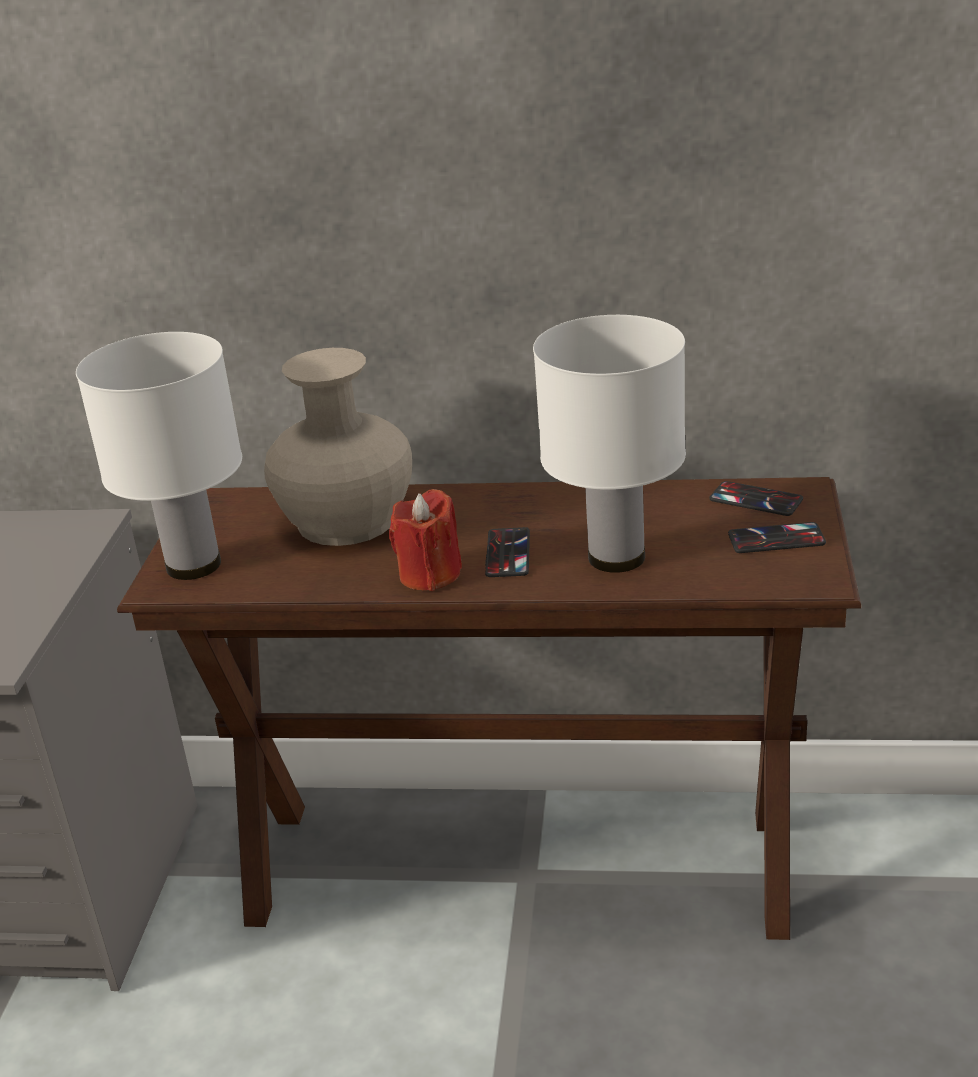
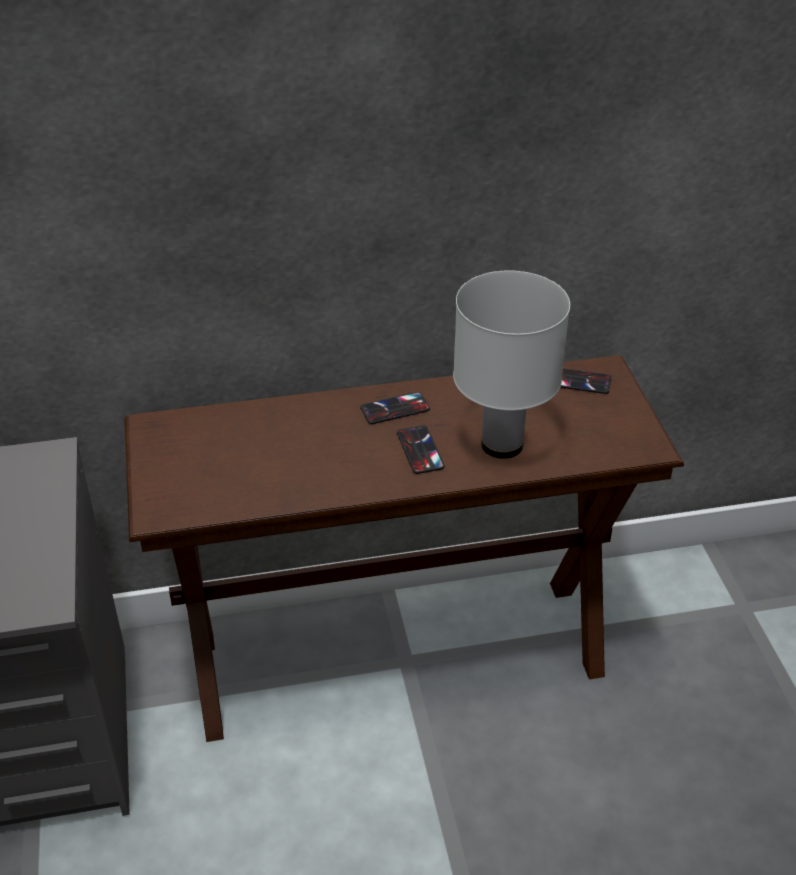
camera: 20 degrees left, 10 degrees up
(192, 565) = (173, 491): white table lamp -> none
(347, 520) = (278, 433): beige vase -> none
(429, 574) = (370, 477): red candle -> none
(776, 539) = (607, 415): phone -> phone (395, 409)

